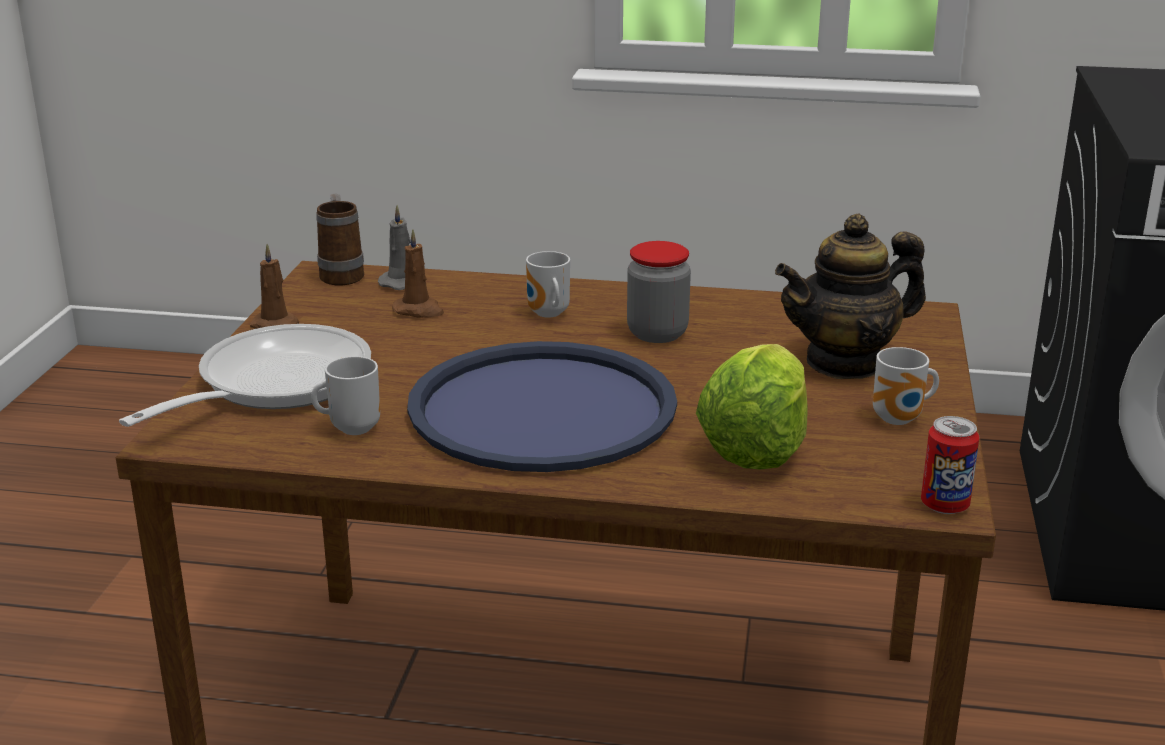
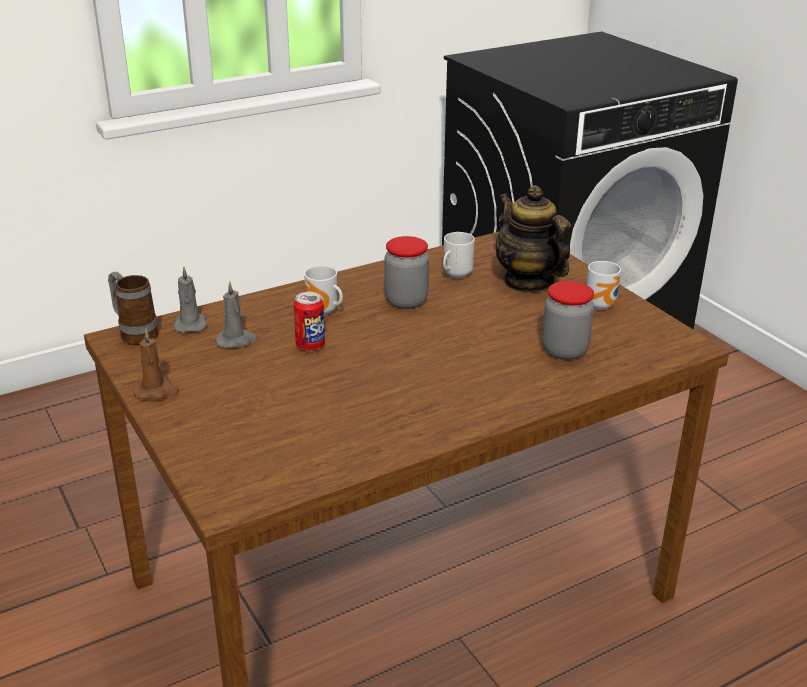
camera: 40 degrees left, 5 degrees up
(272, 384) = (227, 434): frying pan -> none
(351, 428) = (332, 440): mug -> mug (455, 275)
(419, 310) = (237, 340): brown candle -> grey candle
(542, 409) = (422, 377): blue tray -> none
(757, 447) = (564, 350): lettuce -> jar
(845, 362) = (528, 281): teapot -> teapot turned 120 degrees clockwise
(944, 505) = (690, 345): can -> can (310, 345)

